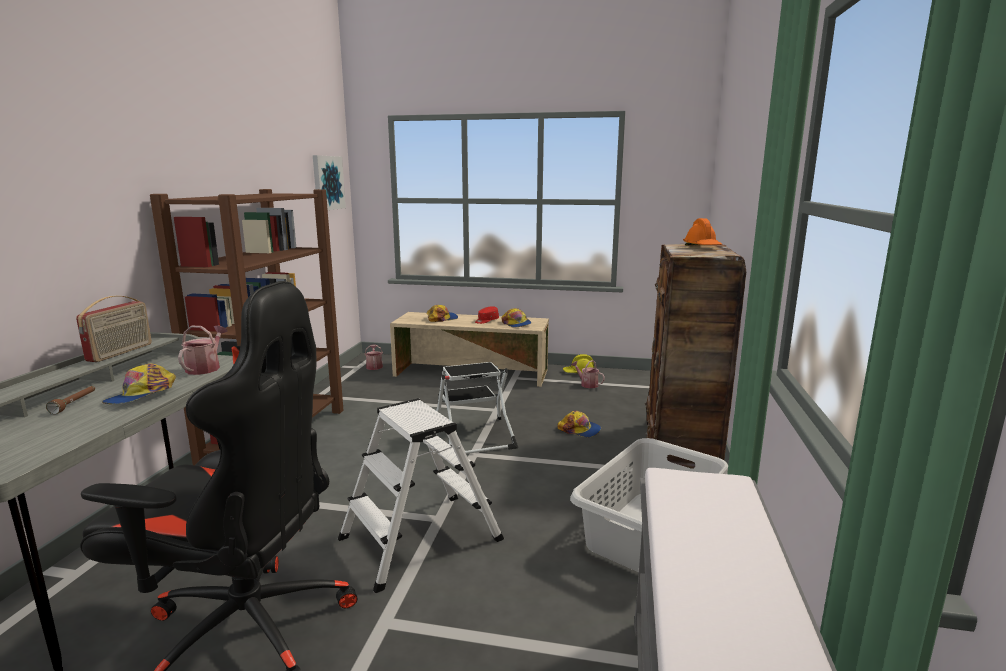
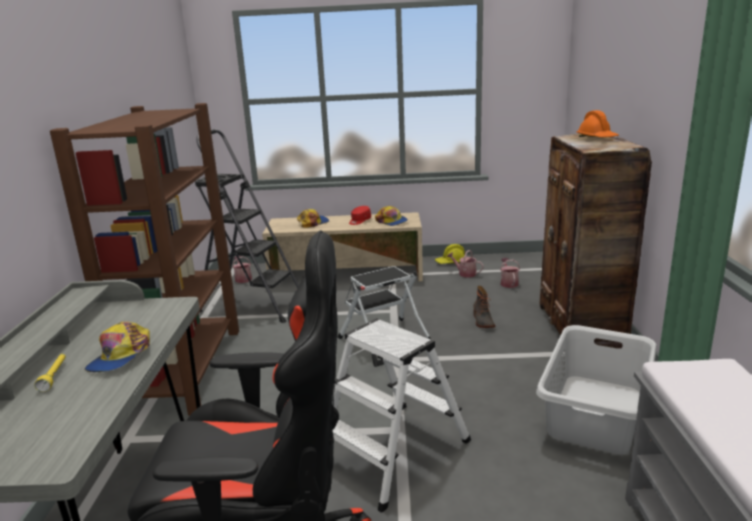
camera: 10 degrees left, 5 degrees up
(75, 403) = (54, 376): brown flashlight -> yellow flashlight
(121, 352) = (64, 311): radio -> none
(206, 368) = (158, 315): watering can -> watering can (508, 283)
(327, 183) = (178, 89): picture -> none
(367, 390) = (251, 305): none -> step ladder
(579, 430) = (482, 321): cap -> boot

